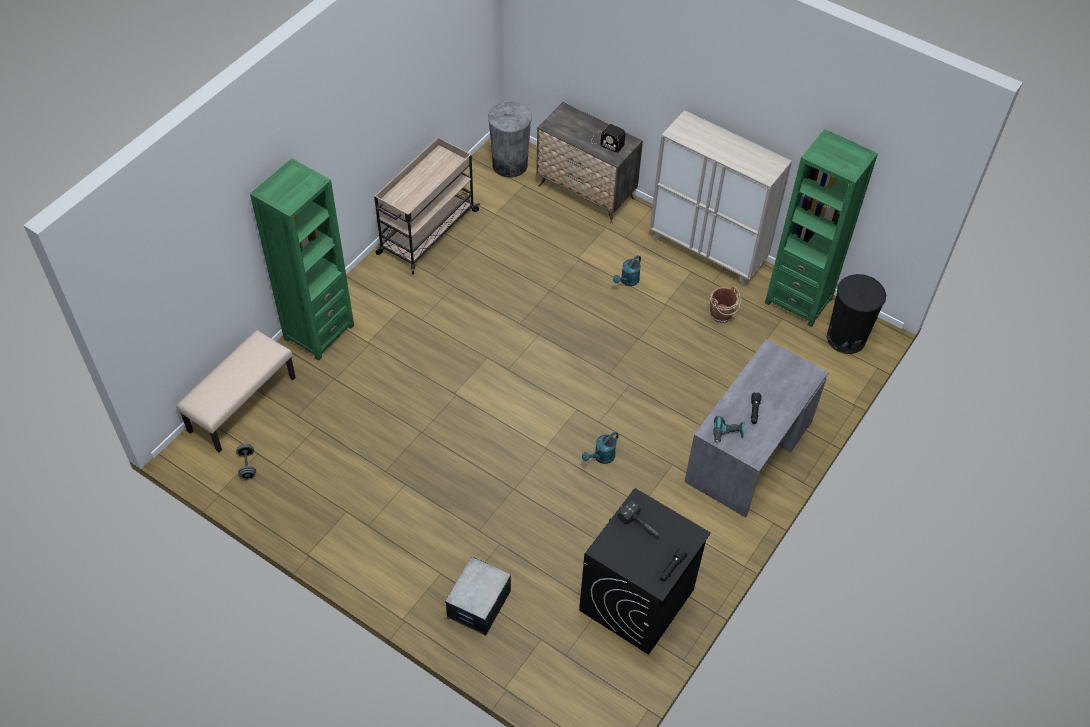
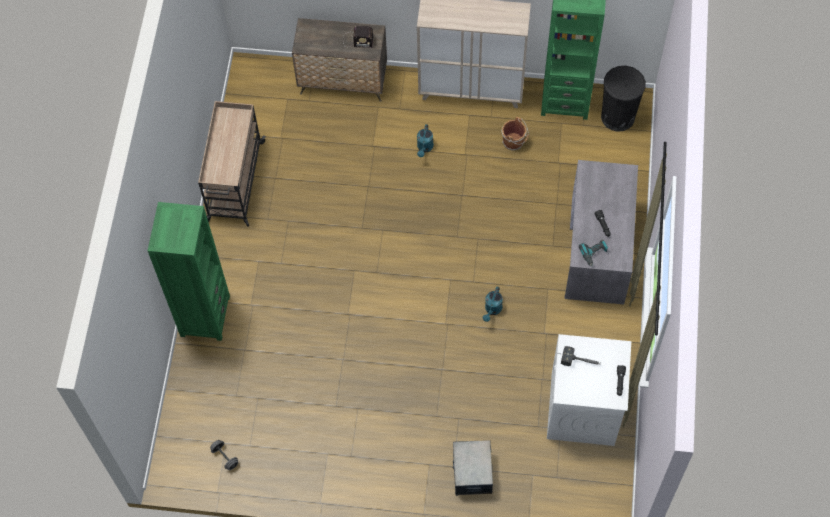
camera: 25 degrees left, 10 degrees up
(242, 404) = (185, 408): beige bench -> none
(510, 164) = (264, 84): grey trash can -> none
(636, 600) = (583, 409): black washing machine -> white washing machine

